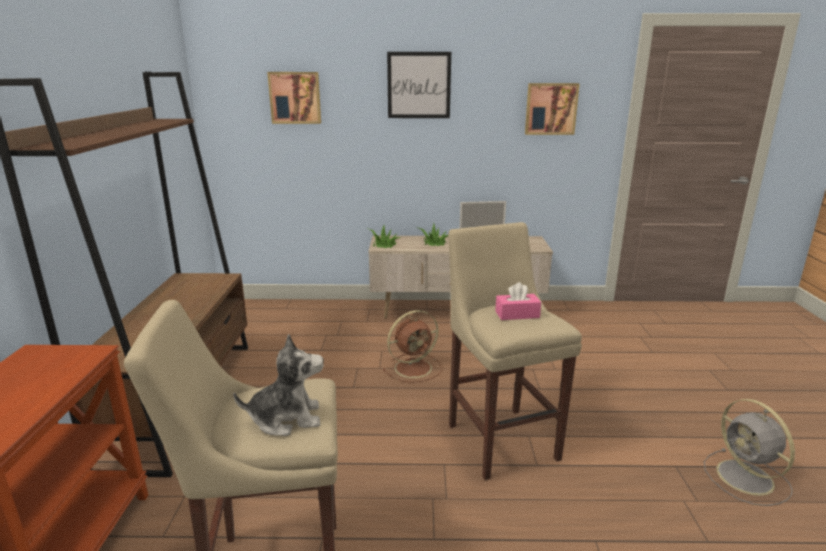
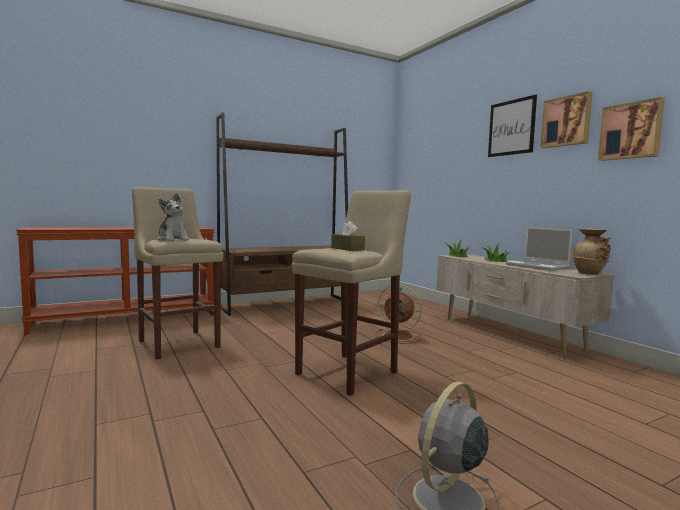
camera: 60 degrees right, 15 degrees down
(295, 97) = (438, 149): picture -> picture (566, 121)
(517, 314) = (347, 249): pink tissue box -> brown tissue box
(533, 240) = (590, 273): none -> beige vase

